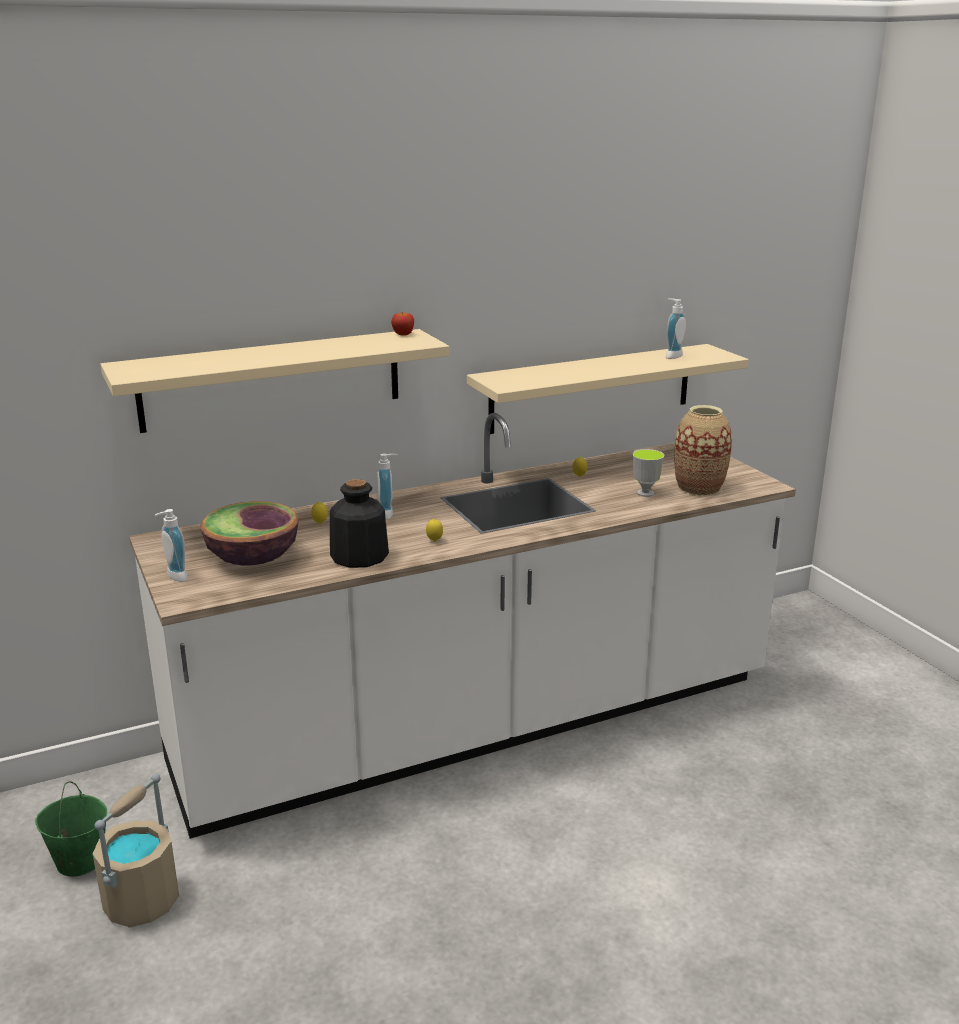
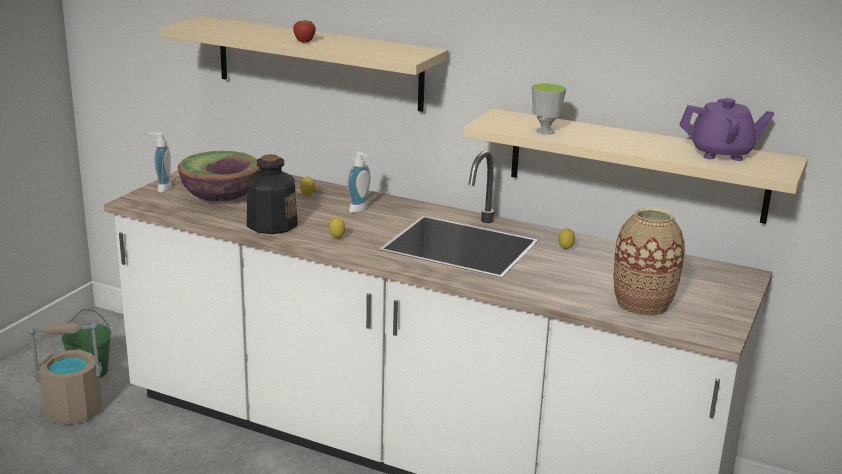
camera: 50 degrees right, 0 degrees up
(403, 334) = (418, 49): apple -> apple (304, 41)
(645, 493) = (581, 286): cup -> cup (545, 131)
(671, 356) = (721, 154): soap dispenser -> purple teapot

